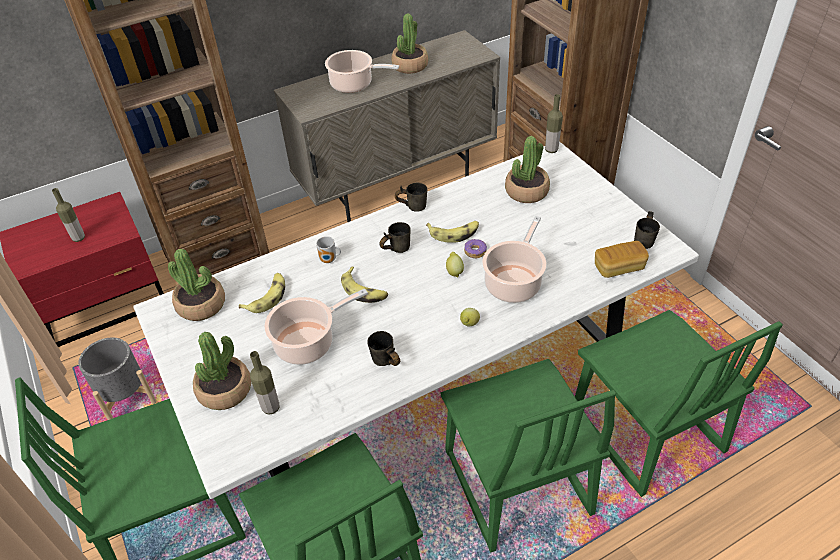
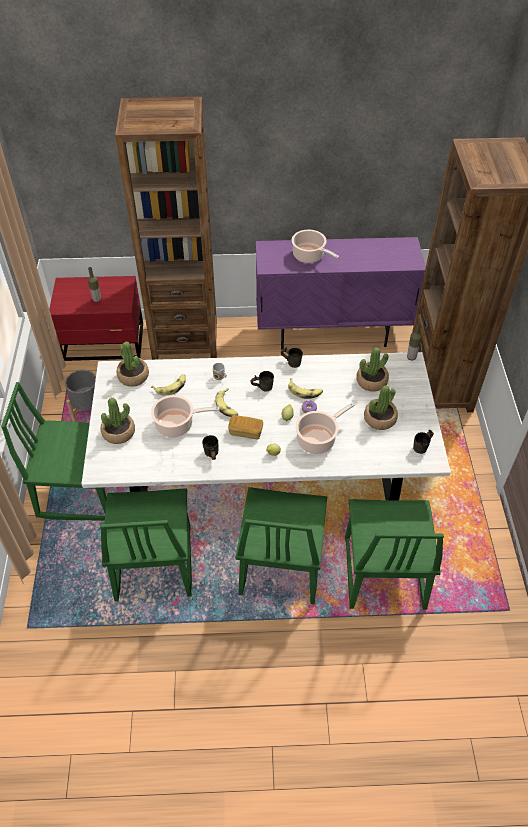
camera: 25 degrees right, 5 degrees up
(271, 408) = (136, 453): bottle -> none
(398, 187) = (332, 333): beige cabinet -> purple cabinet
(410, 66) = (357, 254): potted plant -> potted plant (379, 418)
(619, 267) = (390, 458): bread -> bread (246, 432)

